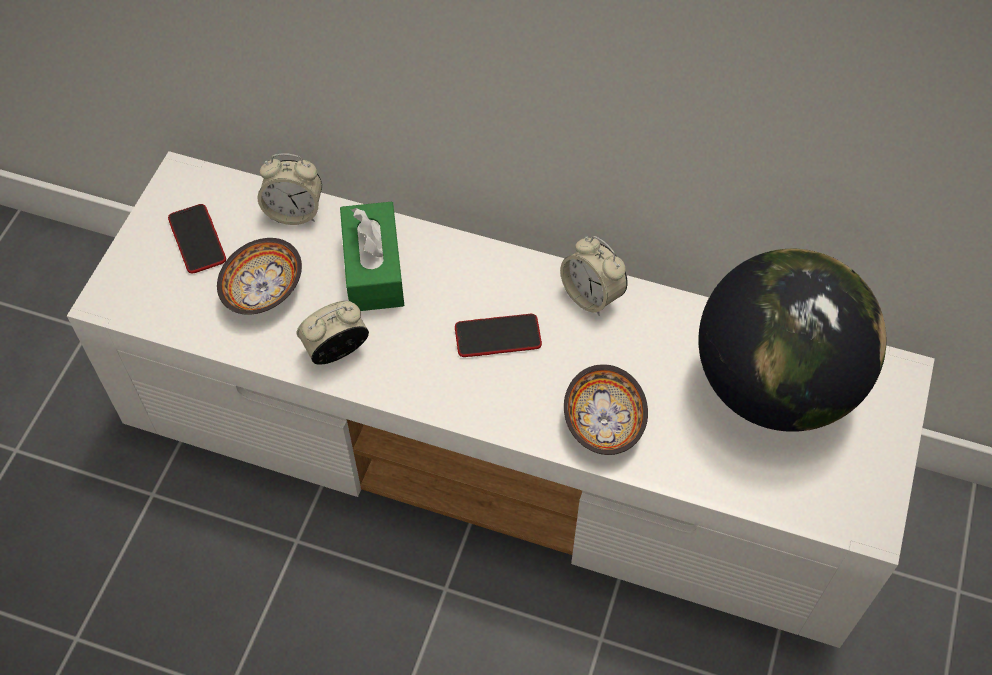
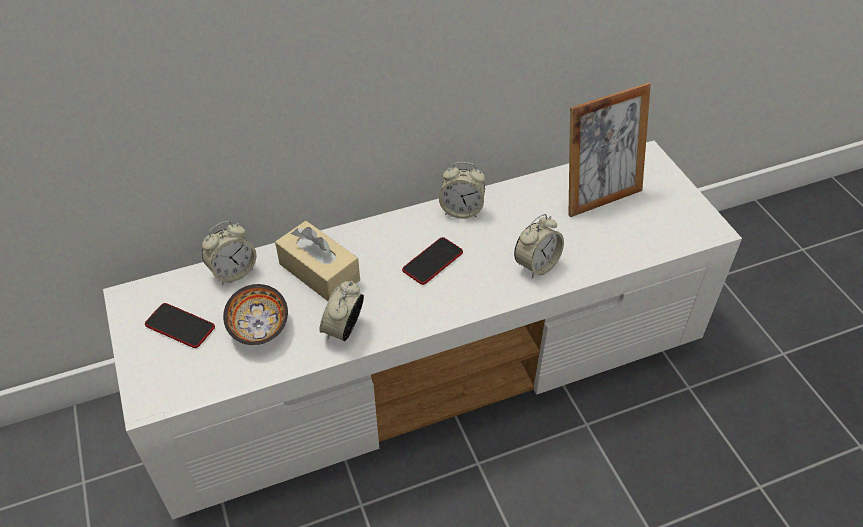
camera: 40 degrees left, 10 degrees down
(373, 269) = (319, 272): green tissue box -> beige tissue box
(605, 420) = (536, 265): bowl -> alarm clock
(774, 385) = (599, 196): globe -> picture frame

